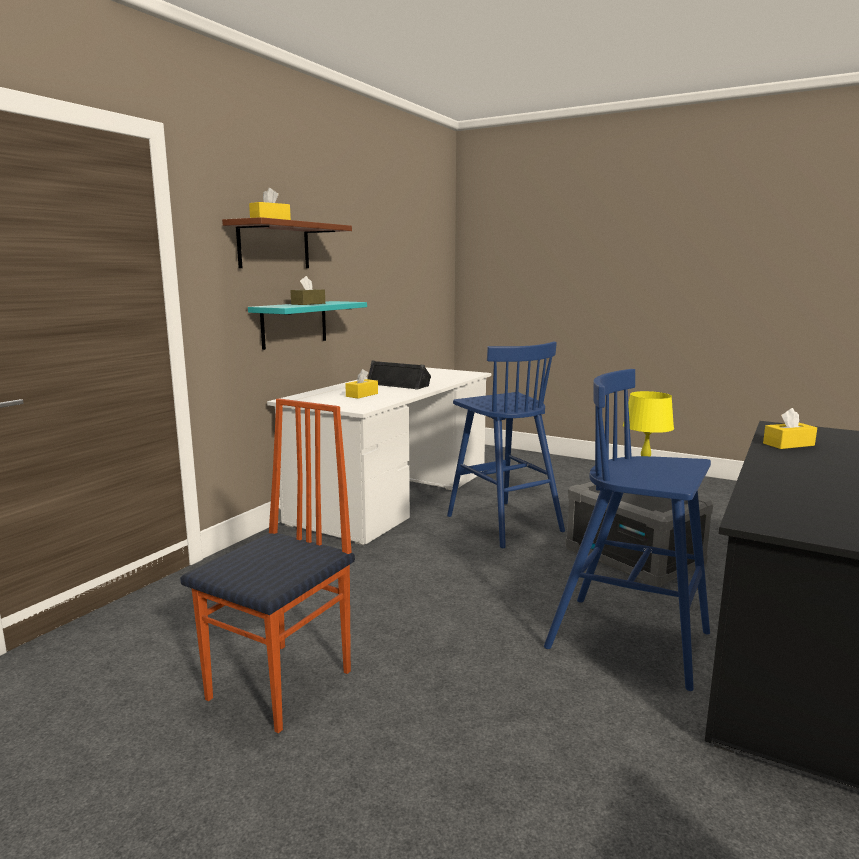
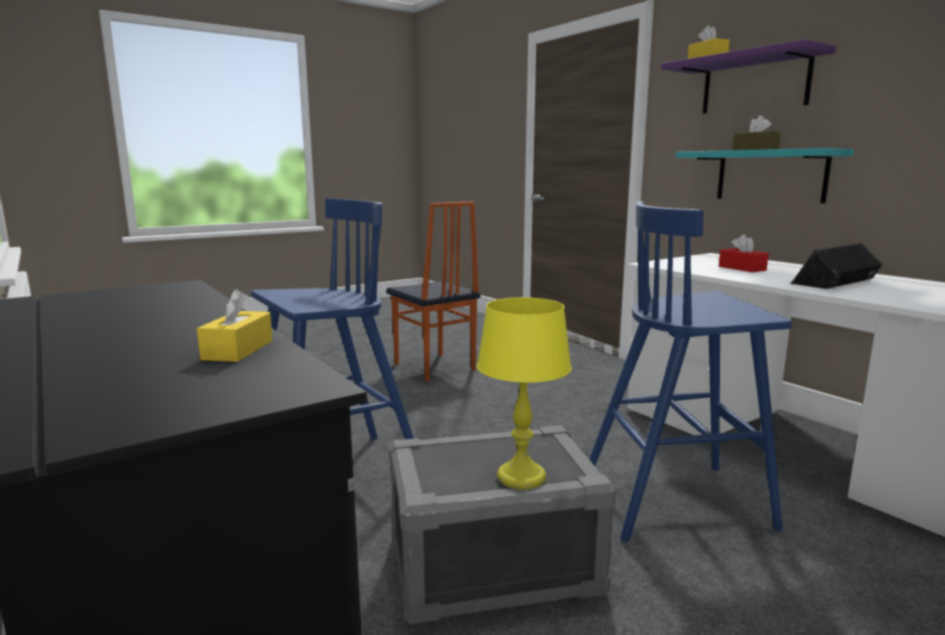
camera: 115 degrees right, 0 degrees up
(274, 246) = (755, 84): brown shelf -> purple shelf
(362, 395) = (742, 268): yellow tissue box -> red tissue box

